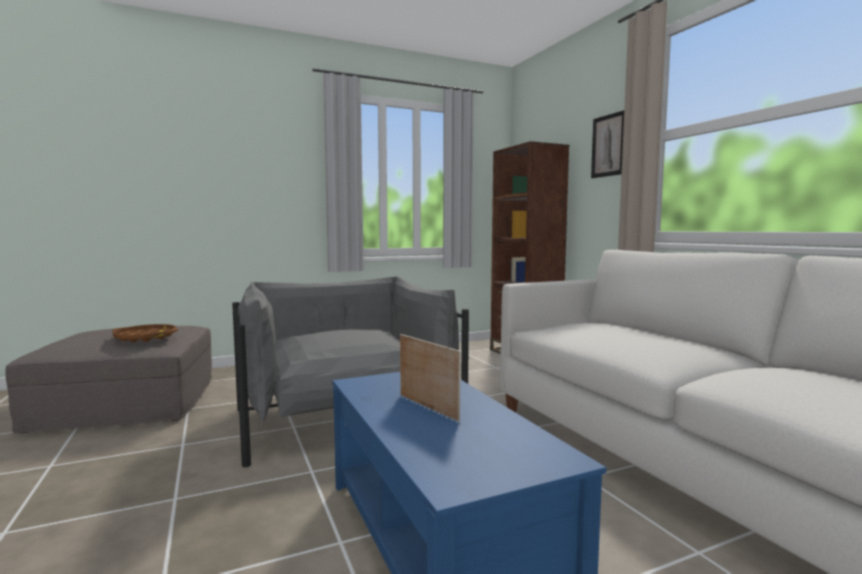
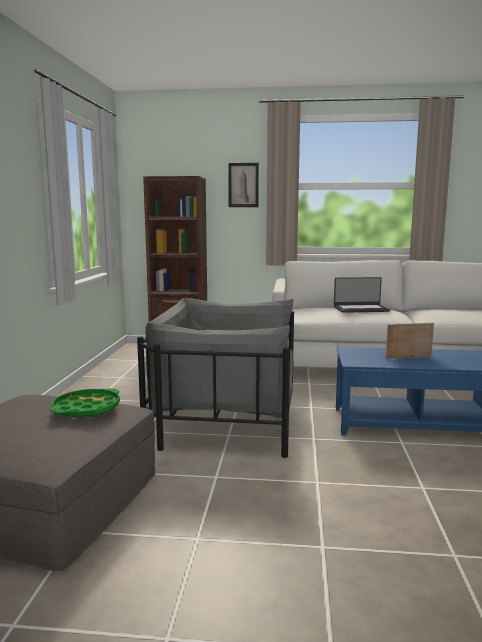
camera: 60 degrees left, 5 degrees up
(146, 337) = (86, 409): brown tray -> green tray
(636, 336) = (360, 309): none -> laptop

